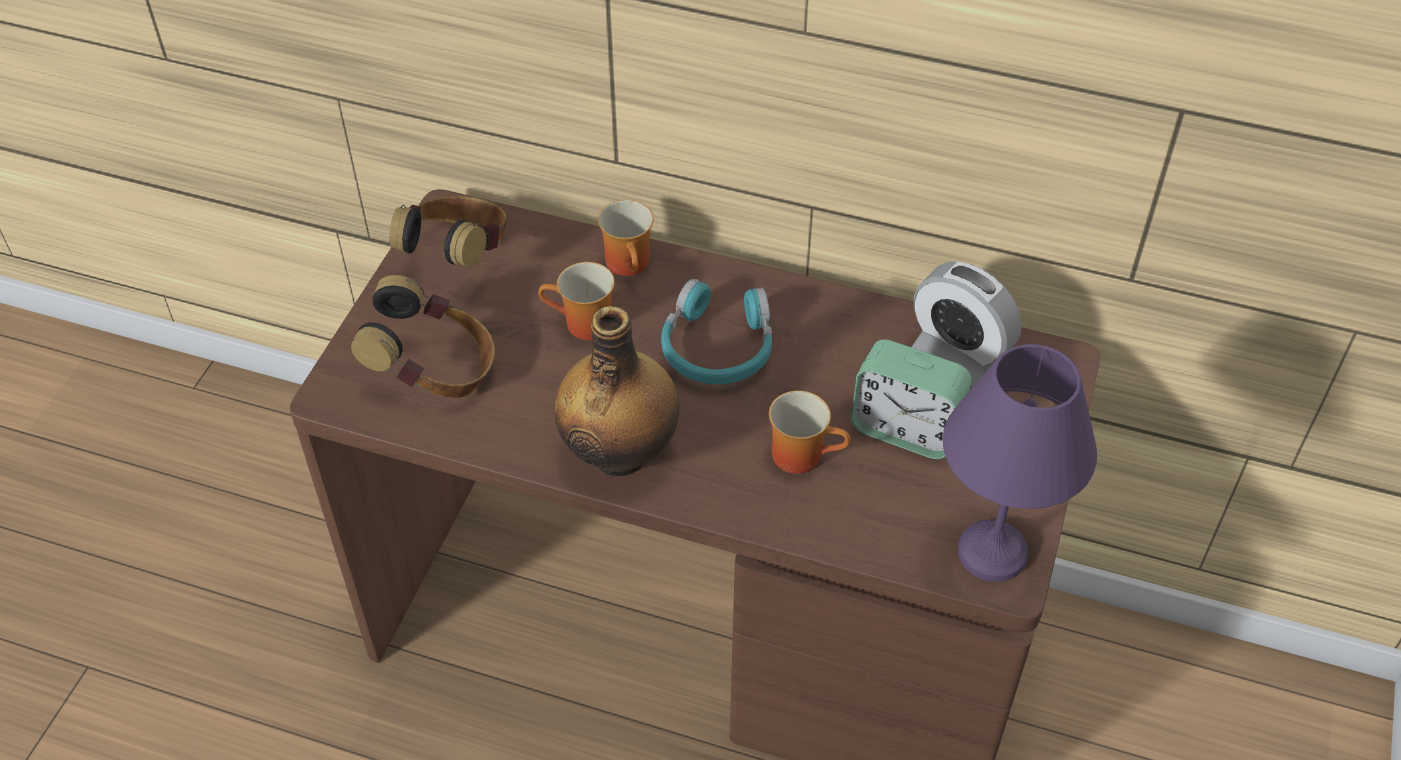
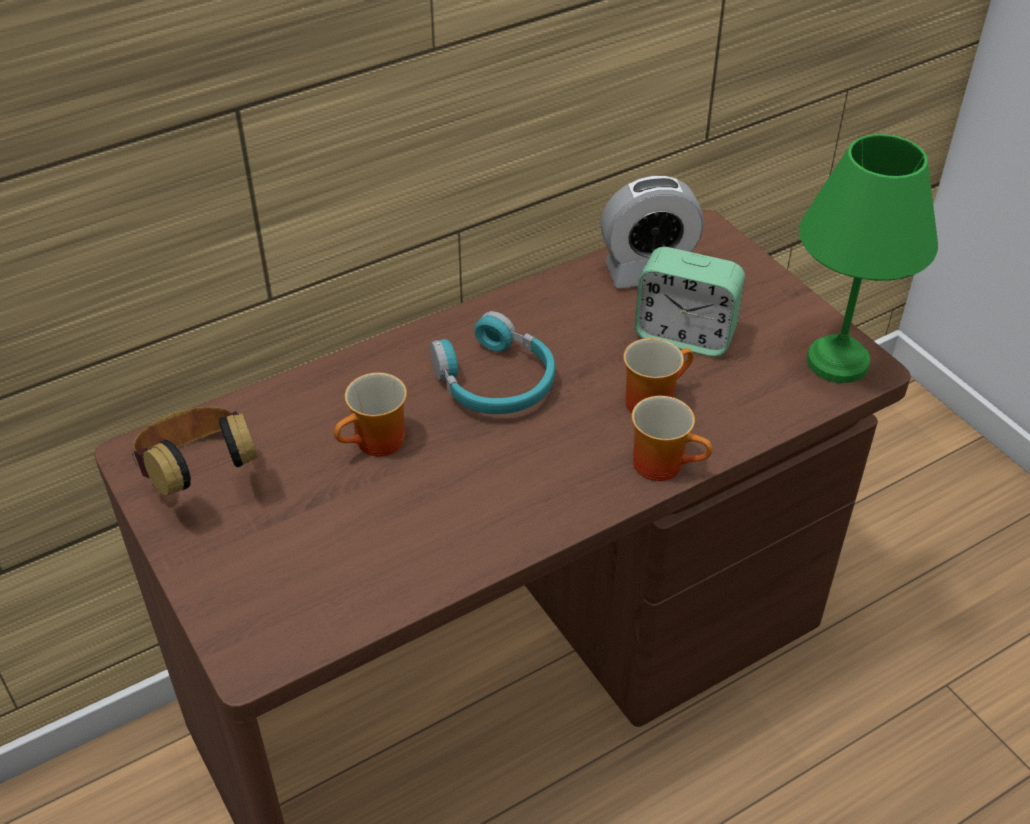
camera: 50 degrees left, 5 degrees down
(435, 372) = (313, 569): headphones -> none
(621, 452) = (539, 500): bottle -> none
(632, 264) = (348, 377): mug -> mug (664, 463)
(905, 429) = (684, 335): alarm clock -> alarm clock turned 45 degrees clockwise
(988, 553) = (836, 363): purple table lamp -> green table lamp

